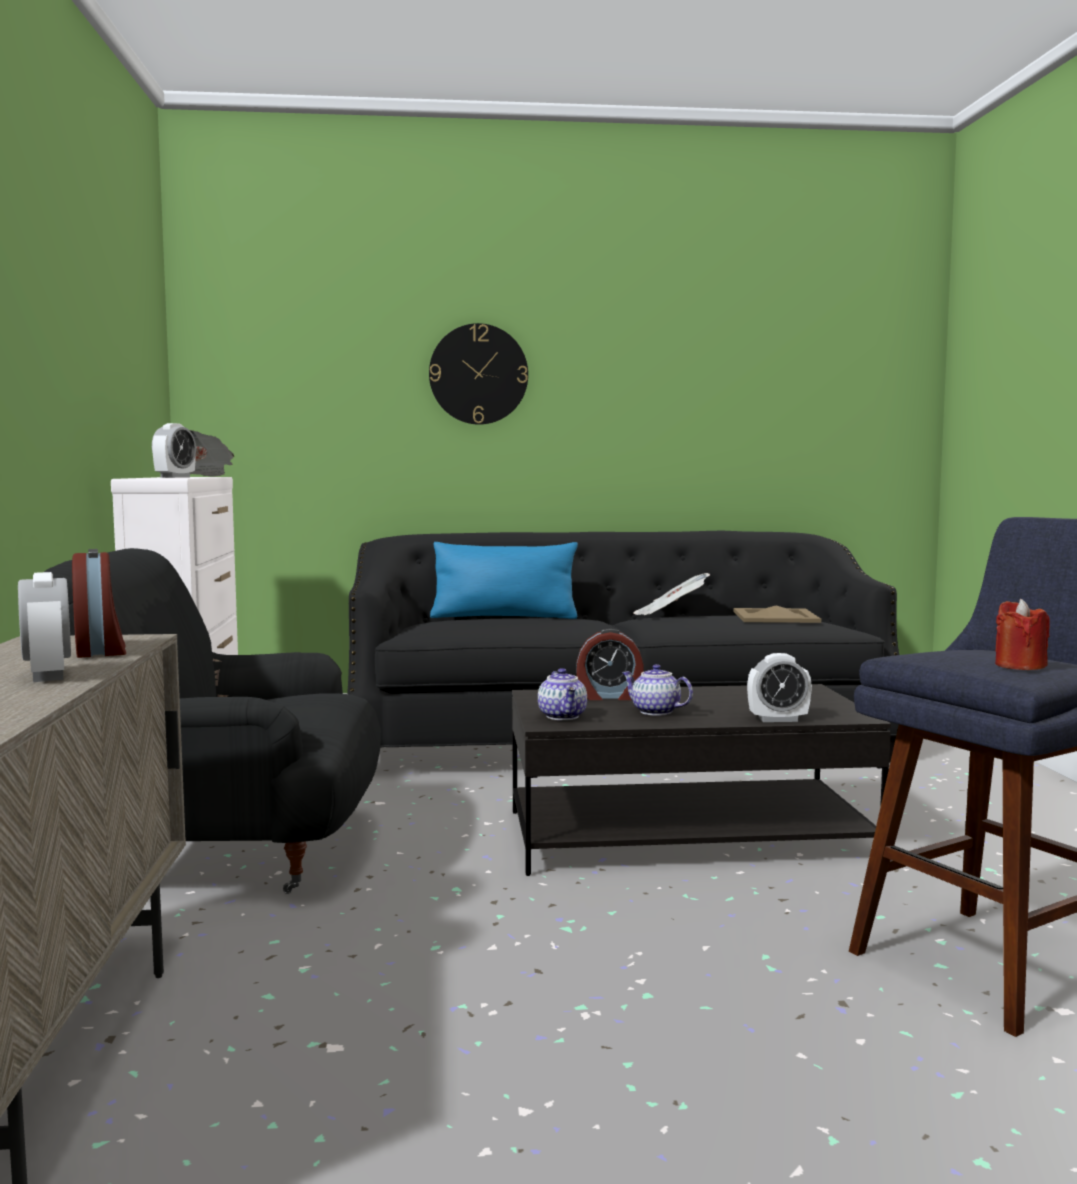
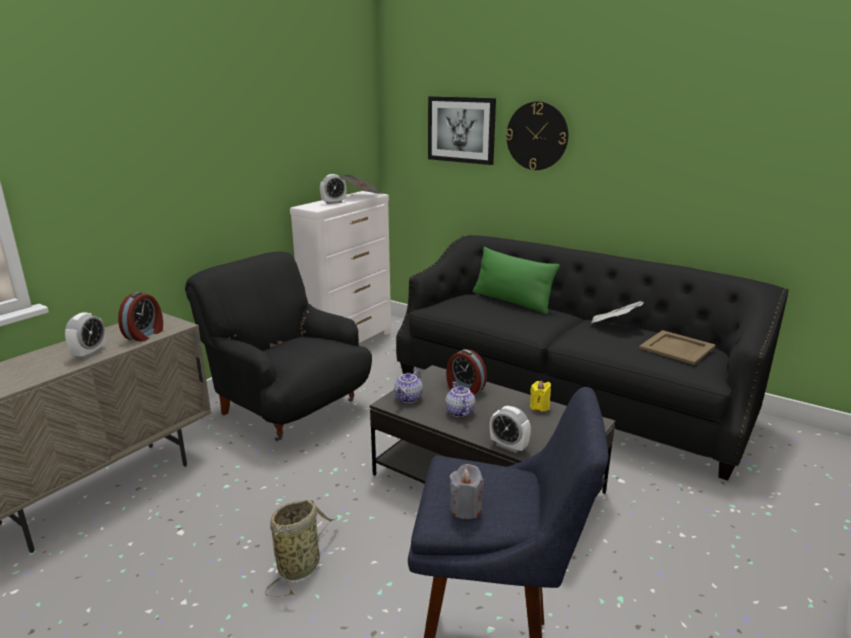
camera: 40 degrees right, 15 degrees up
(343, 371) = (461, 130): none -> picture
(504, 617) = (512, 301): blue pillow -> green pillow
(619, 991) = (301, 565): none -> basket
(728, 691) = (539, 407): none -> yellow candle
(1019, 666) = (465, 508): red candle -> grey candle

